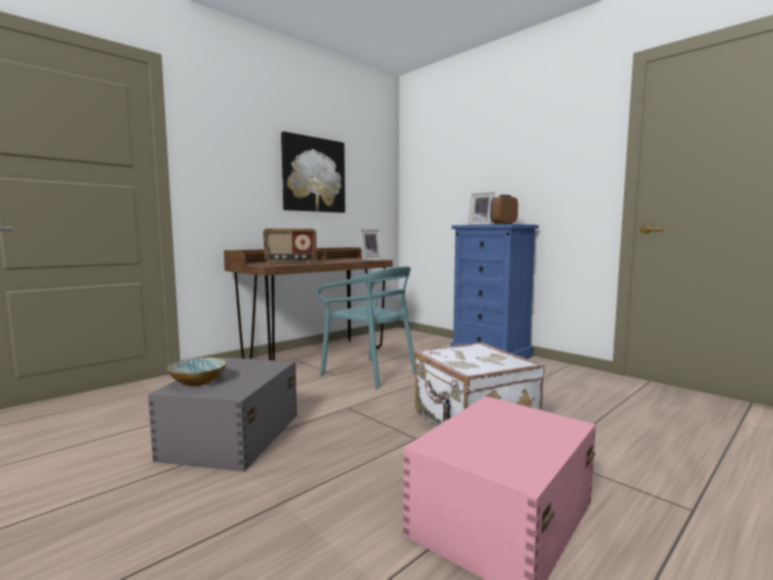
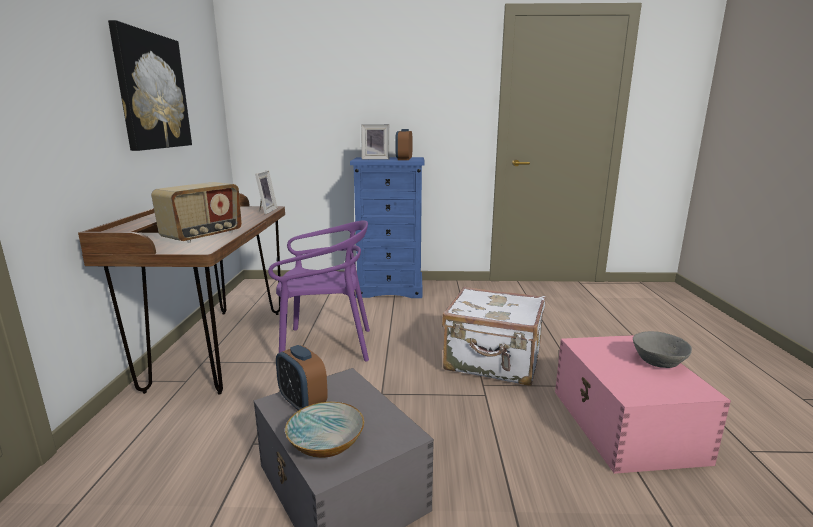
camera: 45 degrees left, 10 degrees up
(234, 365) = (302, 402): none -> alarm clock
(370, 372) = (326, 346): turquoise chair -> purple chair
(539, 442) = (657, 362): none -> grey bowl

